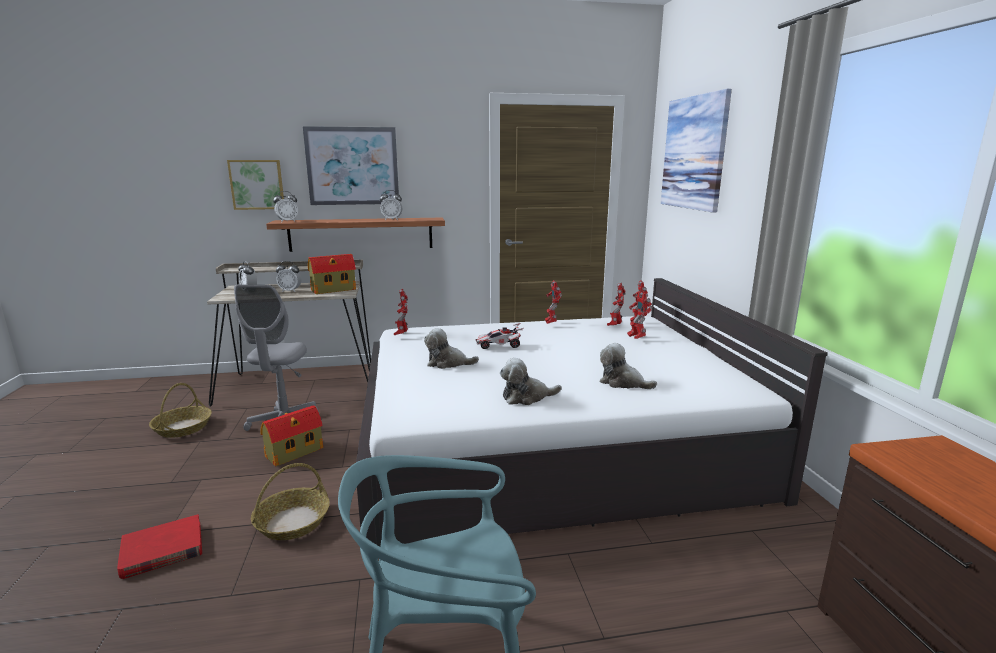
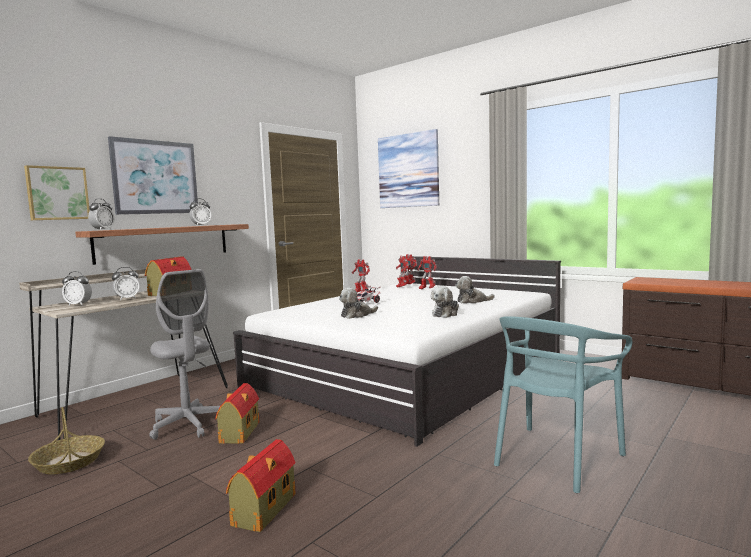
camera: 40 degrees left, 10 degrees down
(162, 550) = (263, 510): red book -> toy house
(293, 521) = (332, 456): basket -> none
(401, 335) = (277, 313): toy robot -> none

